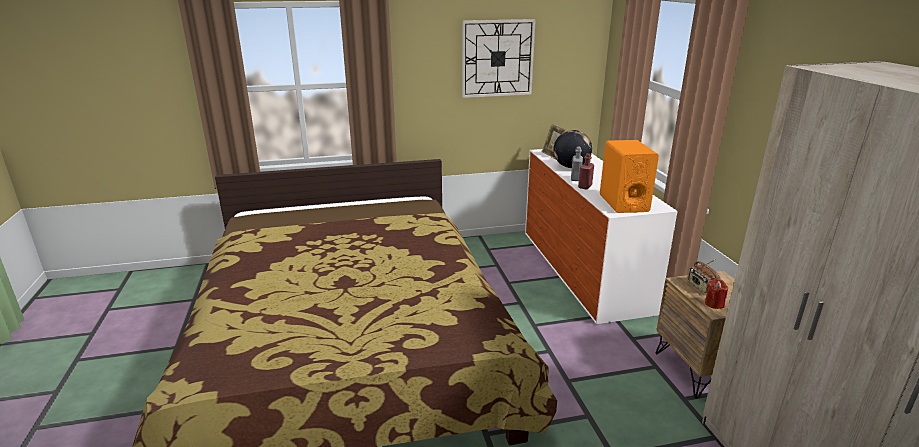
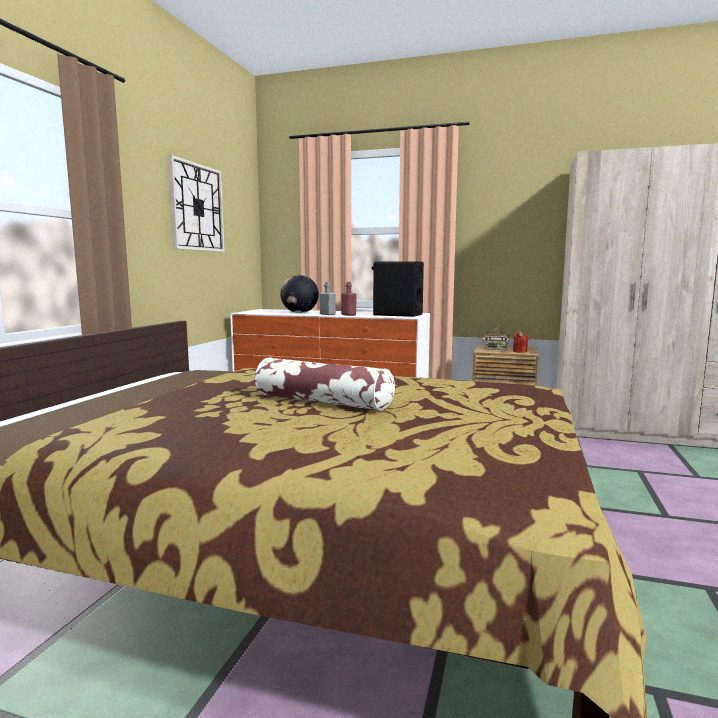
camera: 60 degrees left, 15 degrees down
(350, 268) = (322, 401): none -> pillow
(552, 155) = (261, 312): picture frame -> none
(623, 203) = (397, 315): orange speaker -> black speaker

